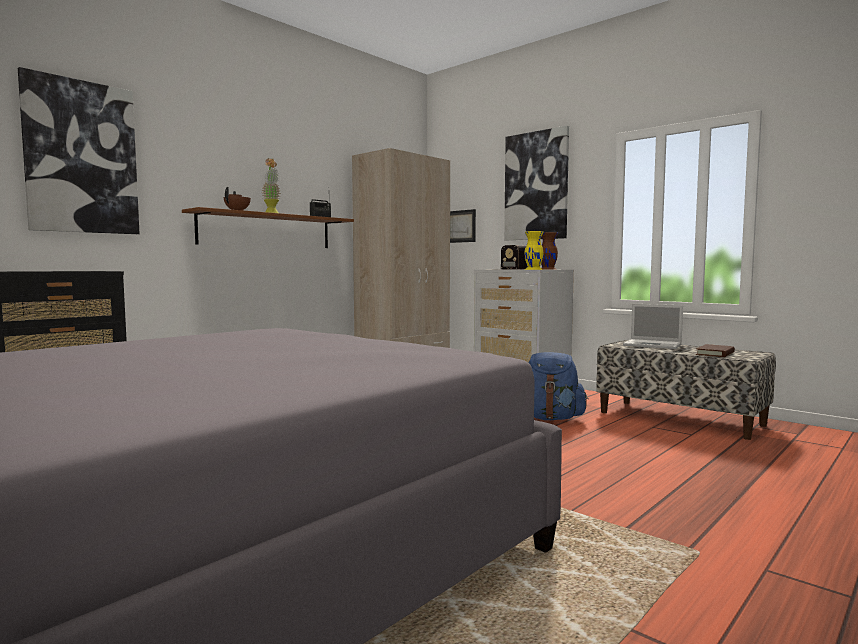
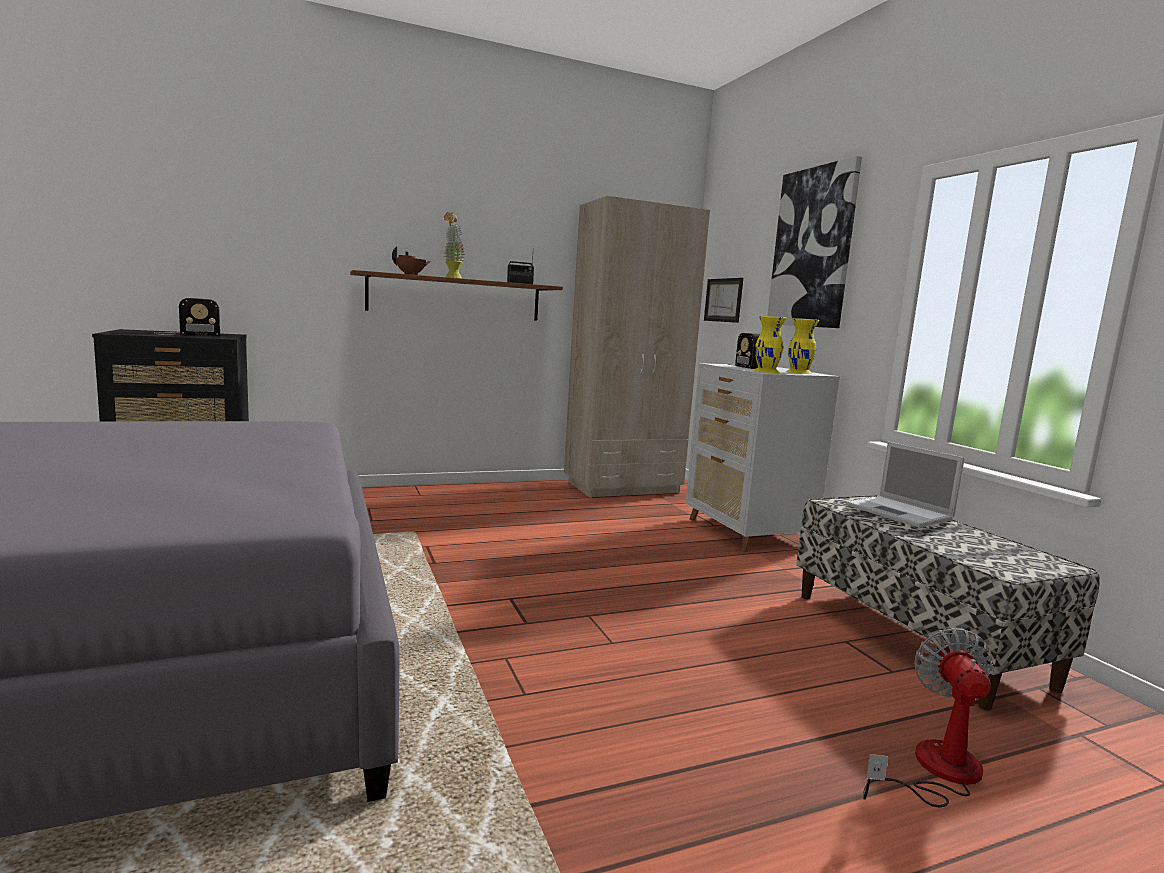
camera: 25 degrees right, 5 degrees up
(53, 271) = (185, 334): none -> radio
(81, 157) = (241, 215): picture -> none
(548, 269) = (799, 372): brown vase -> yellow vase
(550, 418) = (712, 589): blue backpack -> none
(715, 353) = (969, 550): brown book -> none
(764, 466) = (934, 771): none -> fan

